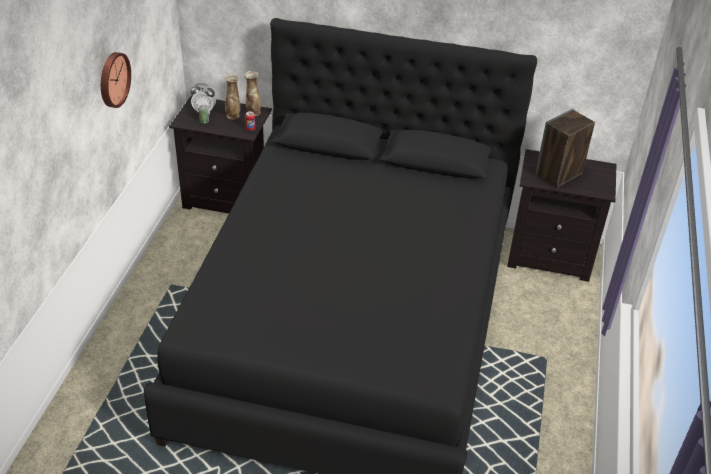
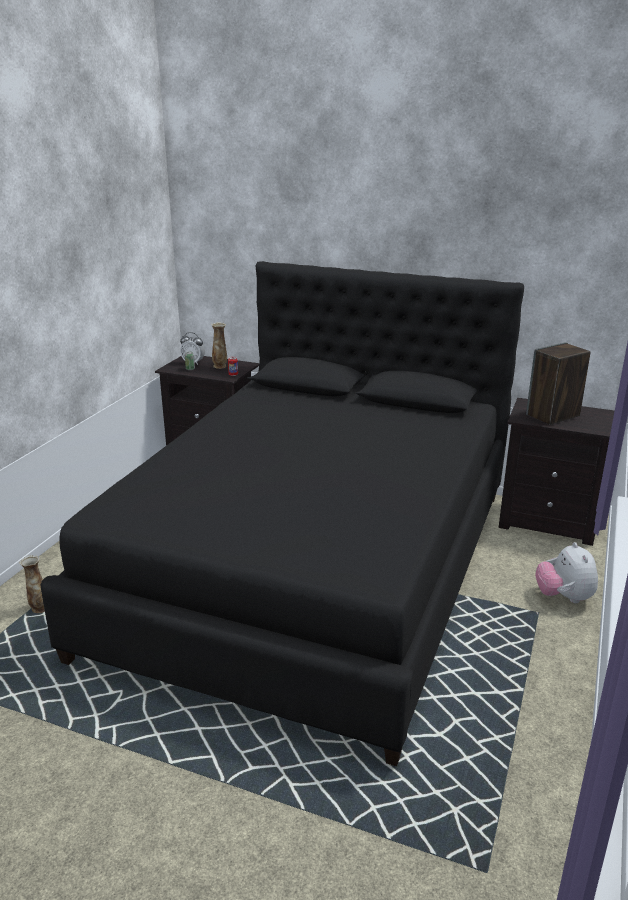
camera: 10 degrees right, 15 degrees down
(113, 79) = (84, 290): wall clock -> none
(253, 112) = (240, 365): vase -> vase (39, 608)
(566, 340) = (564, 597): none -> plush toy

